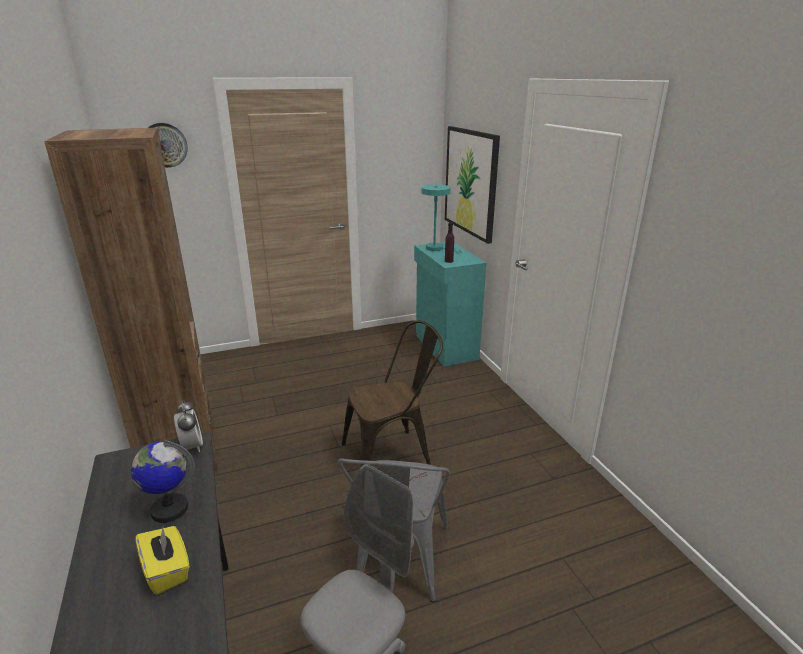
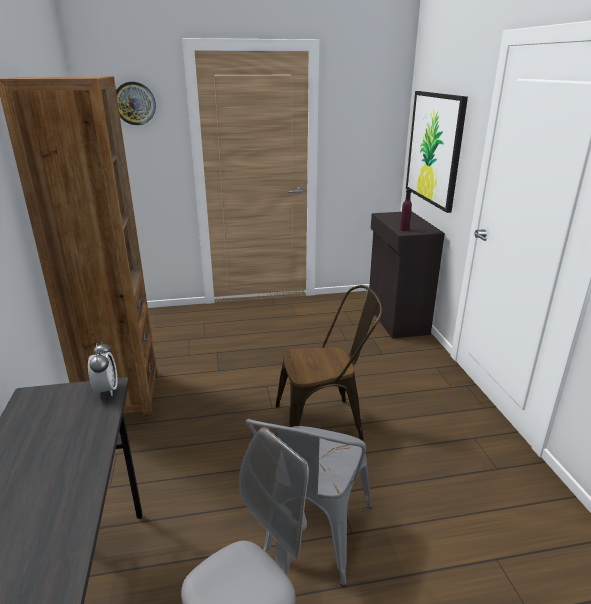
camera: 10 degrees right, 0 degrees up
(167, 570) = (45, 515): yellow tissue box -> none
(169, 509) = (66, 450): globe -> none
(437, 249) = (395, 217): turquoise table lamp -> none
(445, 347) = (396, 319): turquoise cabinet -> black cabinet

